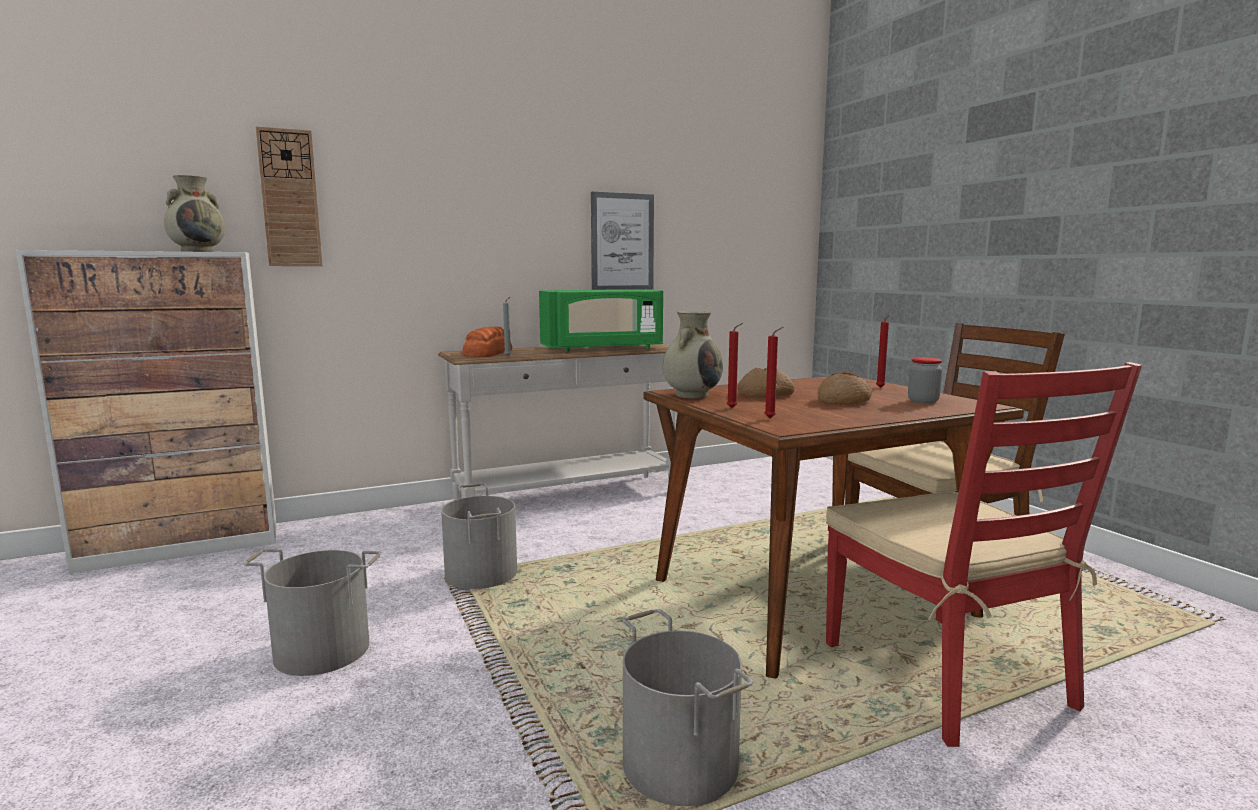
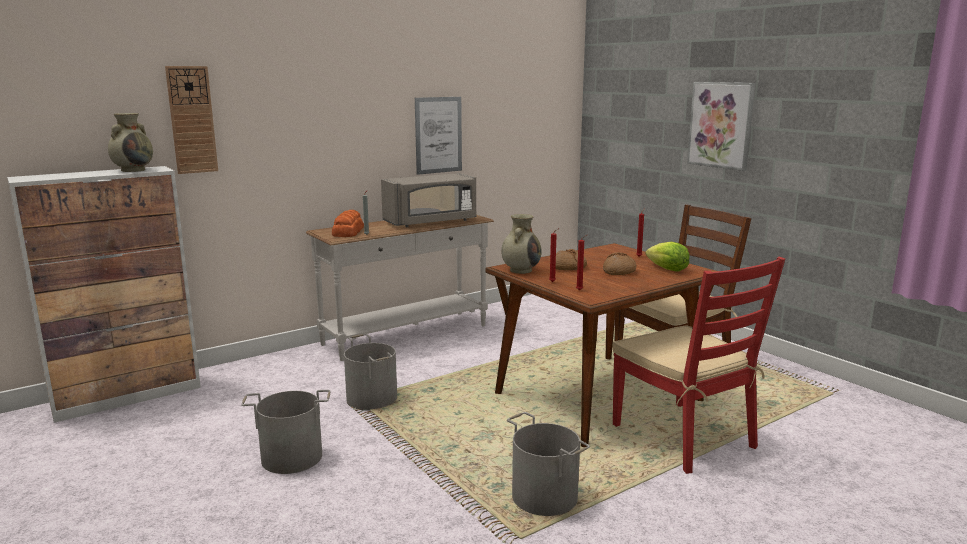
camera: 10 degrees left, 5 degrees up
(602, 348) = (431, 222): green microwave -> grey microwave
(923, 401) = (667, 269): jar -> lettuce
(1013, 216) = (721, 125): none -> picture

